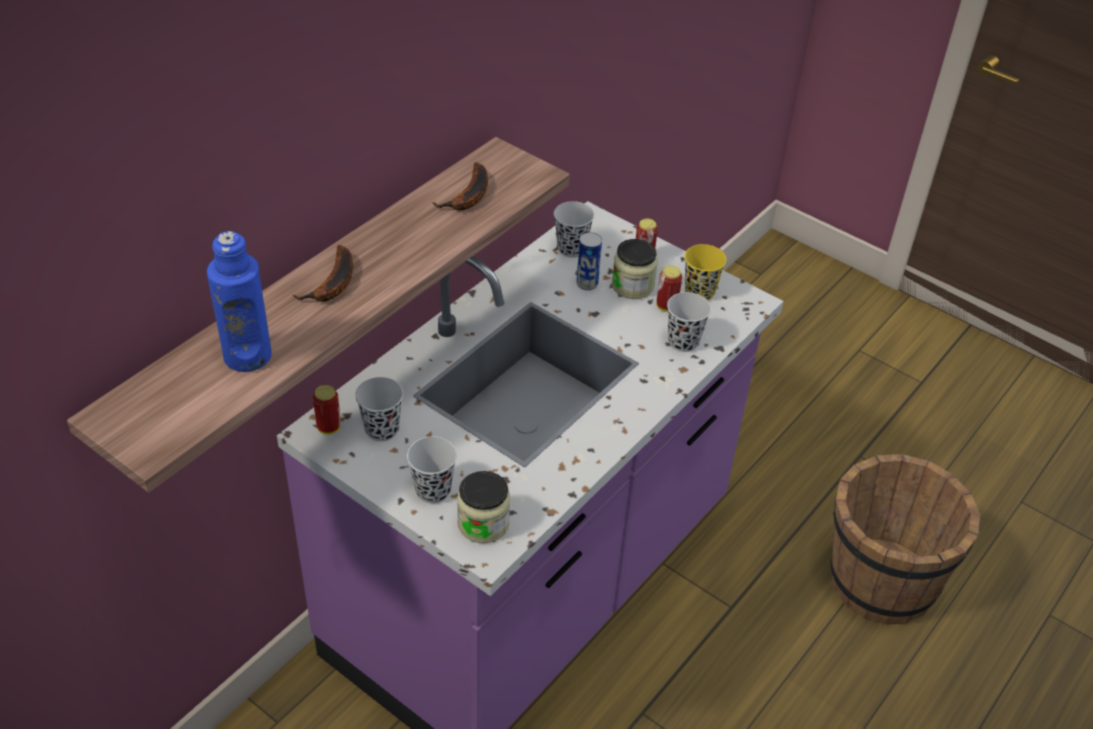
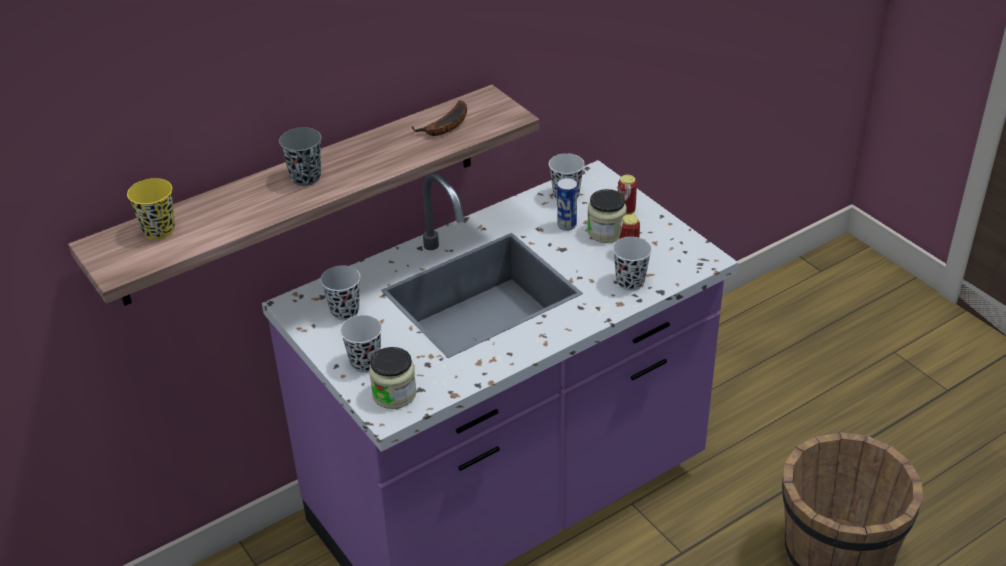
camera: 20 degrees right, 5 degrees down
(247, 355) = (216, 218): blue bottle -> none
(329, 428) = (304, 303): can -> none
(333, 284) = (305, 177): banana -> grey cup
(699, 292) = (663, 245): yellow cup -> yellow cup (159, 230)

